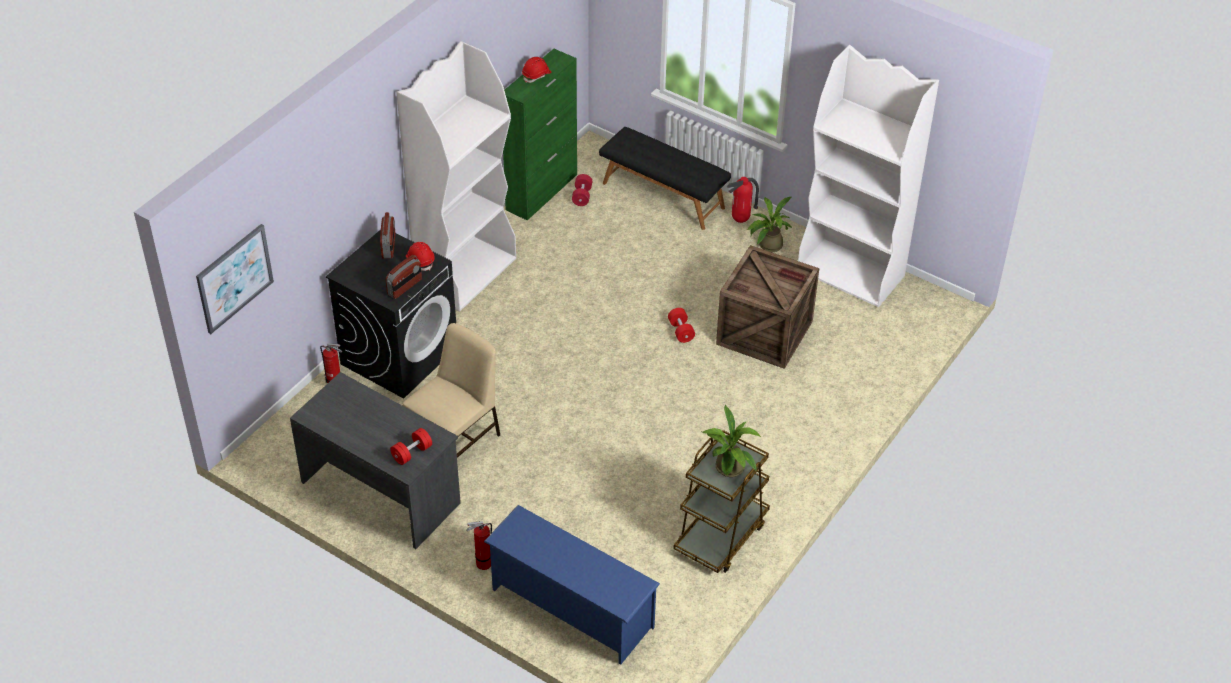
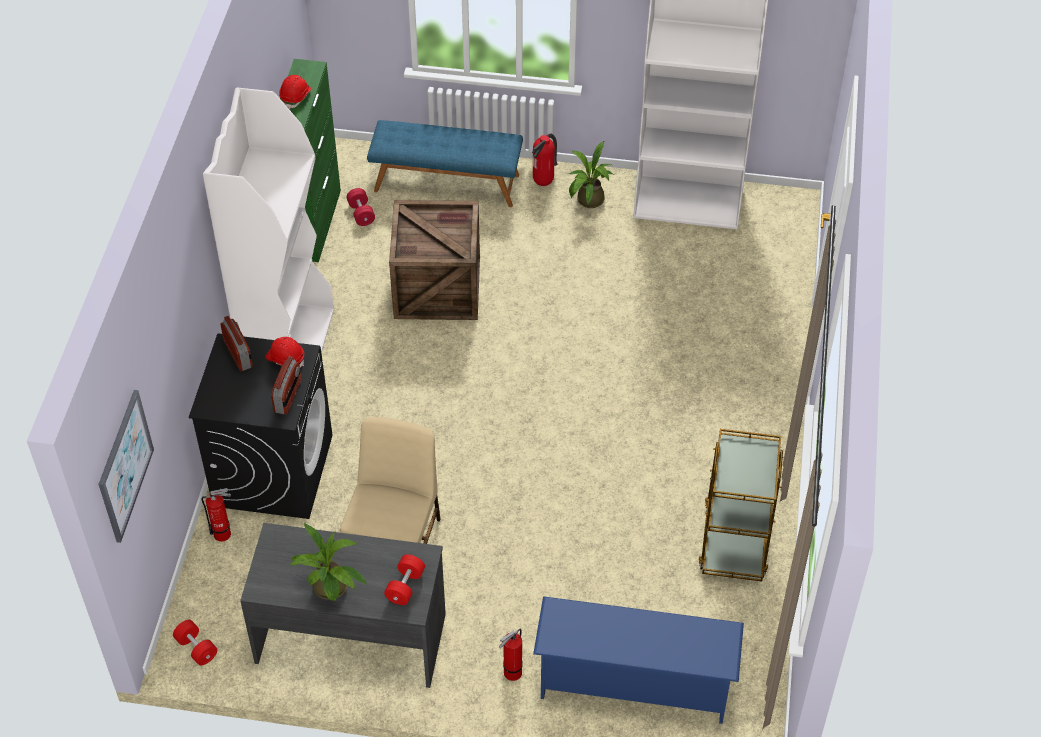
camera: 25 degrees left, 5 degrees up
(663, 195) = (447, 182): black bench -> blue bench
(681, 331) = (557, 328): red dumbbell -> red dumbbell (196, 648)
(729, 470) = (752, 470): potted plant -> potted plant (332, 590)
(766, 332) = (644, 297): crate -> crate (438, 287)

